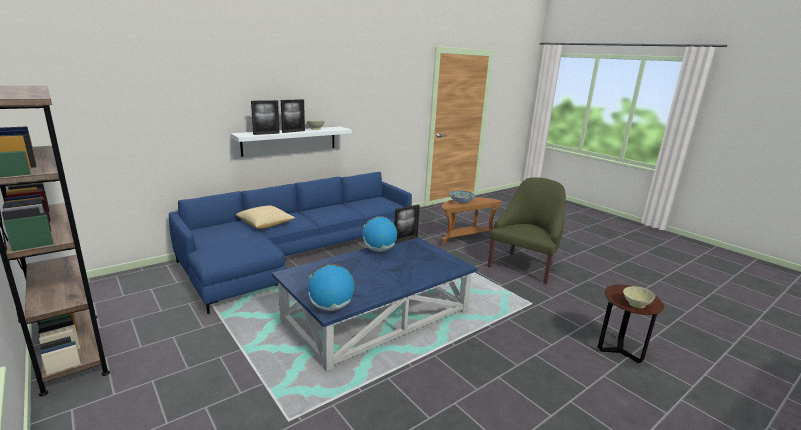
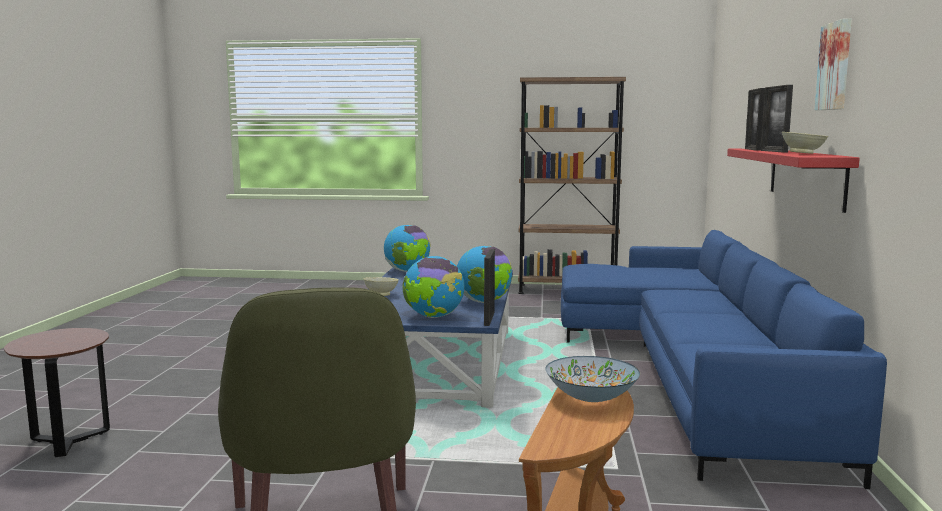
camera: 135 degrees right, 10 degrees down
(266, 224) = (683, 290): pillow -> none
(290, 140) = (805, 176): white shelf -> red shelf
(313, 91) = (836, 66): none -> picture
(425, 250) = (434, 317): none -> globe
(635, 304) = (59, 334): beige bowl -> beige bowl (381, 295)

